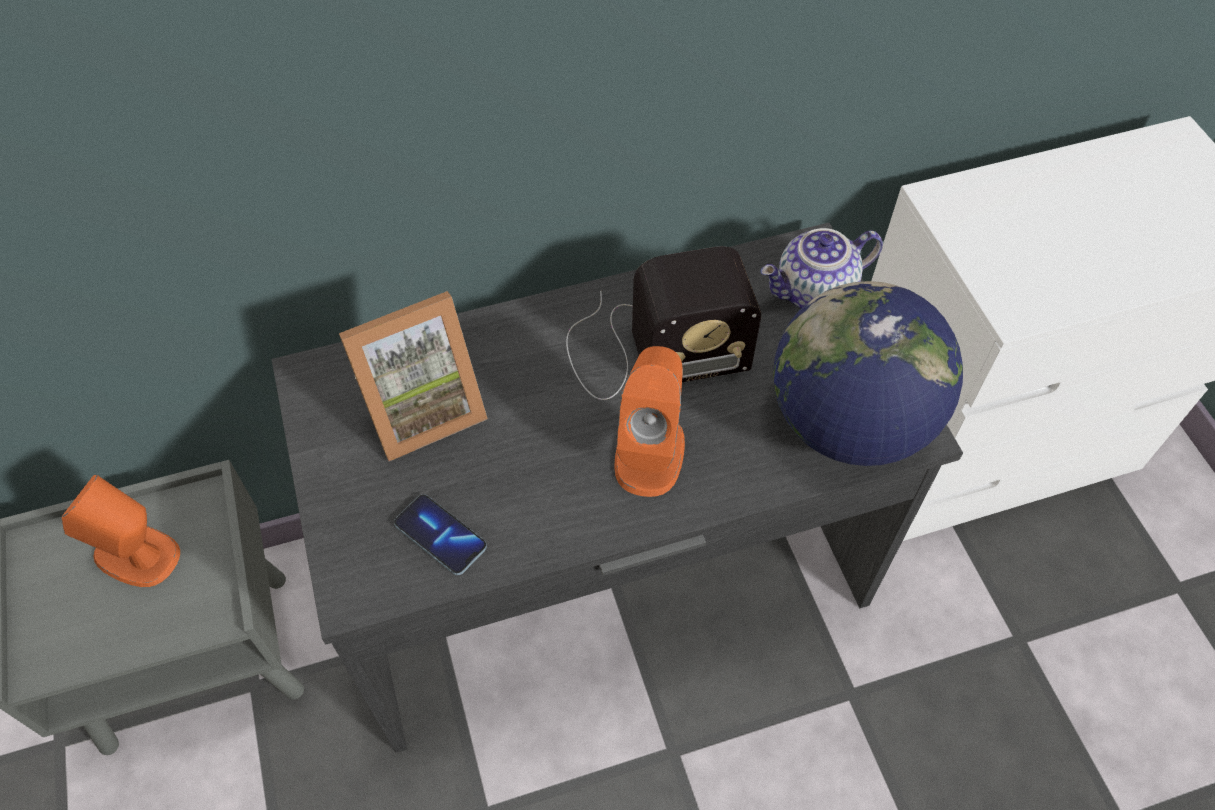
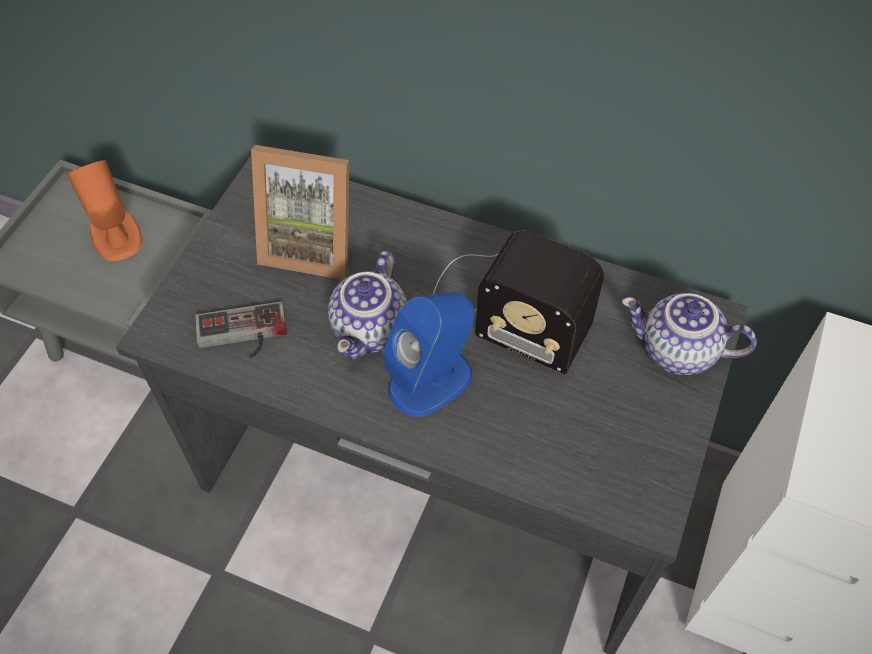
camera: 40 degrees right, 0 degrees up
(440, 536) = (242, 335): phone -> game controller
(556, 447) = (371, 330): none -> teapot
(649, 452) = (431, 380): orange speaker -> blue speaker
(849, 423) = (602, 468): globe -> none

